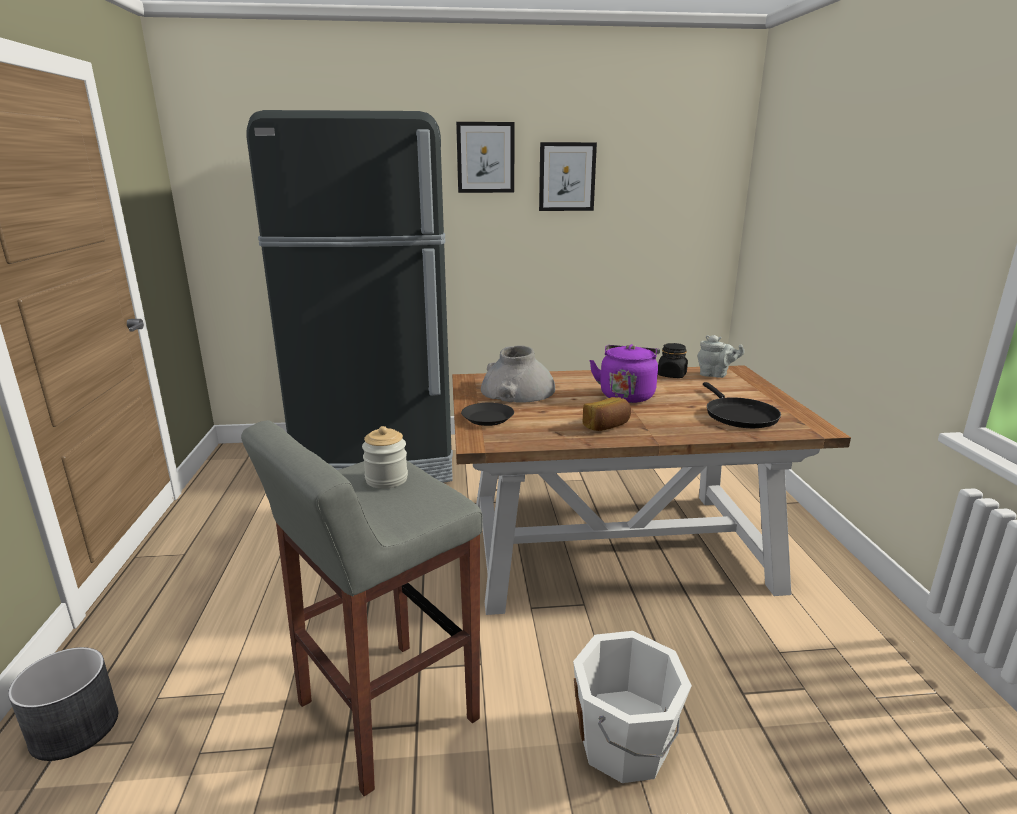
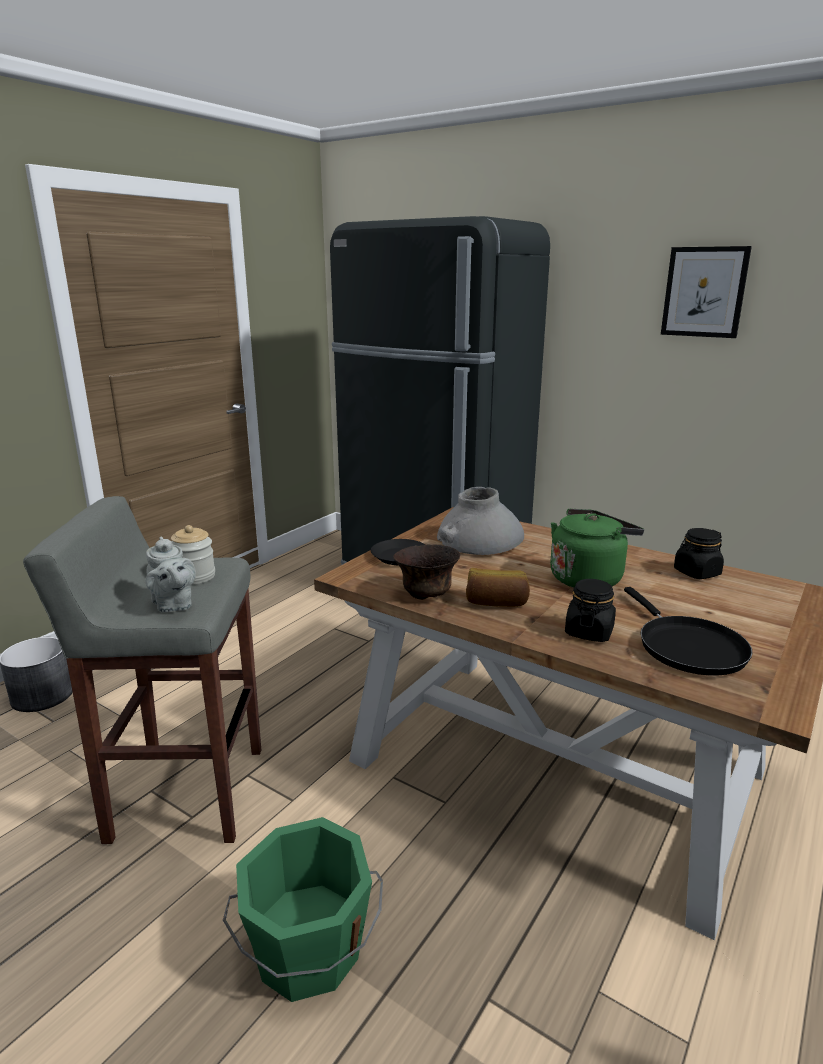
camera: 40 degrees right, 0 degrees up
(485, 157) = (603, 267): picture -> none
(557, 436) = (426, 595): none -> brown bowl
(626, 395) = (588, 578): purple kettle -> green kettle
(626, 745) = (308, 953): white bucket -> green bucket
(684, 424) = (589, 632): none -> black jar
(715, 375) = (763, 590): grey teapot -> grey teapot (173, 605)
(738, 415) = (687, 647): black frying pan -> black frying pan turned 45 degrees counterclockwise

